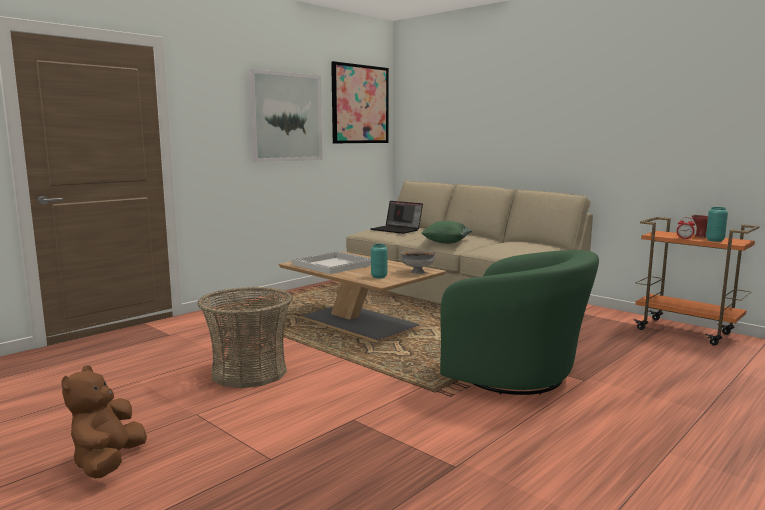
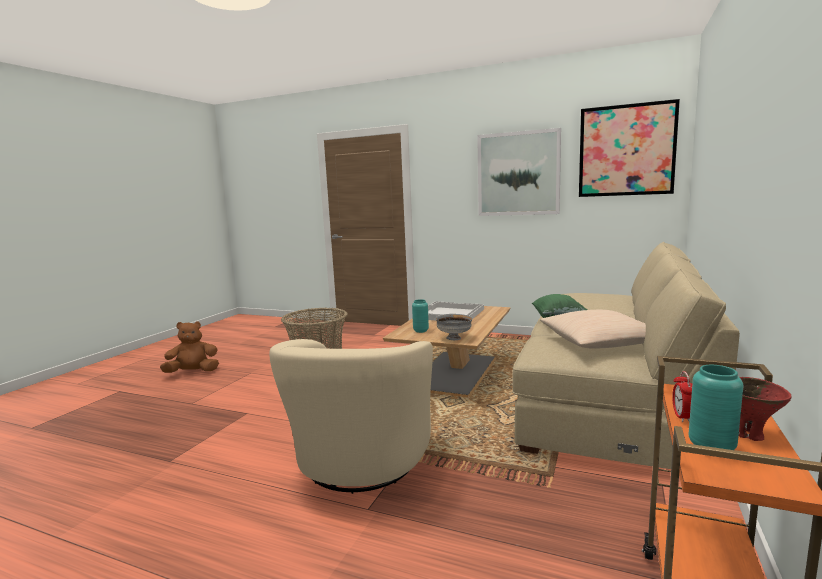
camera: 70 degrees right, 0 degrees up
(397, 230) = (590, 298): laptop -> none
(513, 243) = (599, 343): none -> beige pillow
(514, 376) = (360, 463): green armchair -> beige armchair

